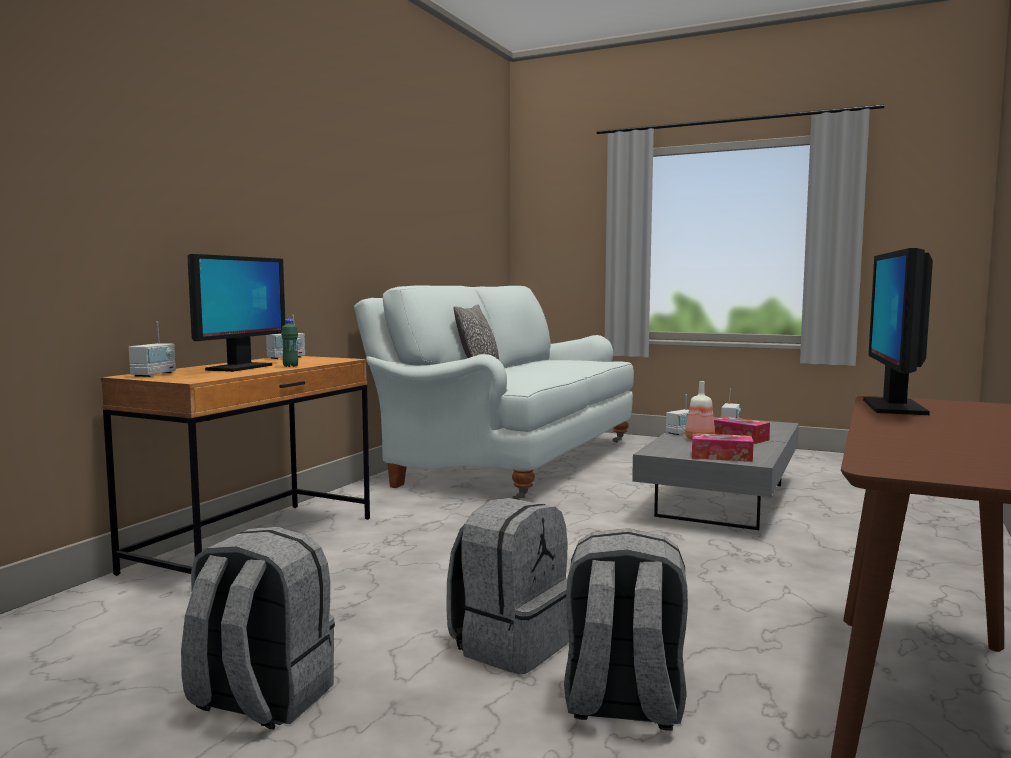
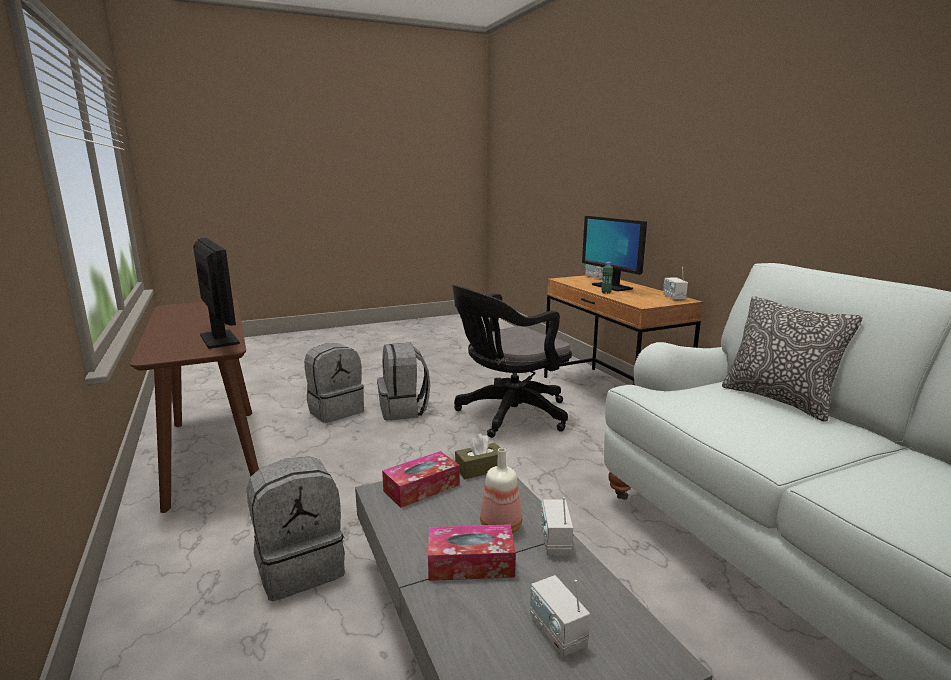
camera: 130 degrees right, 10 degrees up
(260, 700) = (439, 372): grey backpack -> grey backpack (300, 567)
(411, 575) = (508, 415): none -> black office chair
(661, 452) = (480, 469): none -> brown tissue box

